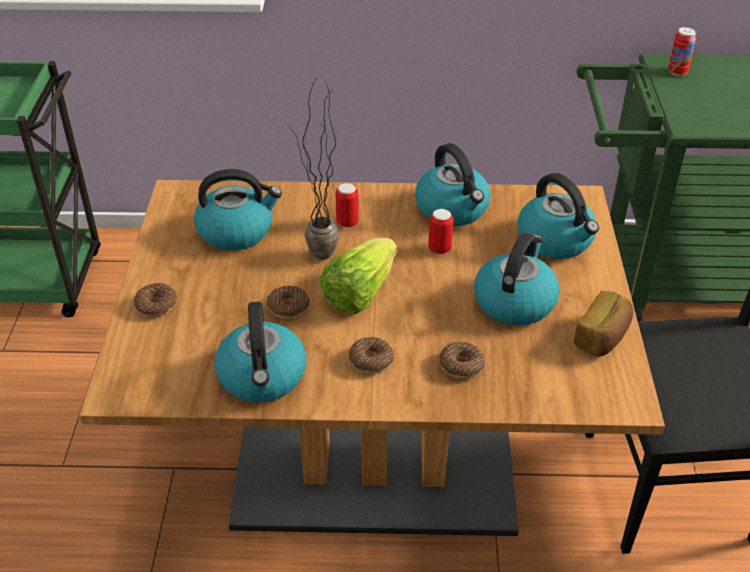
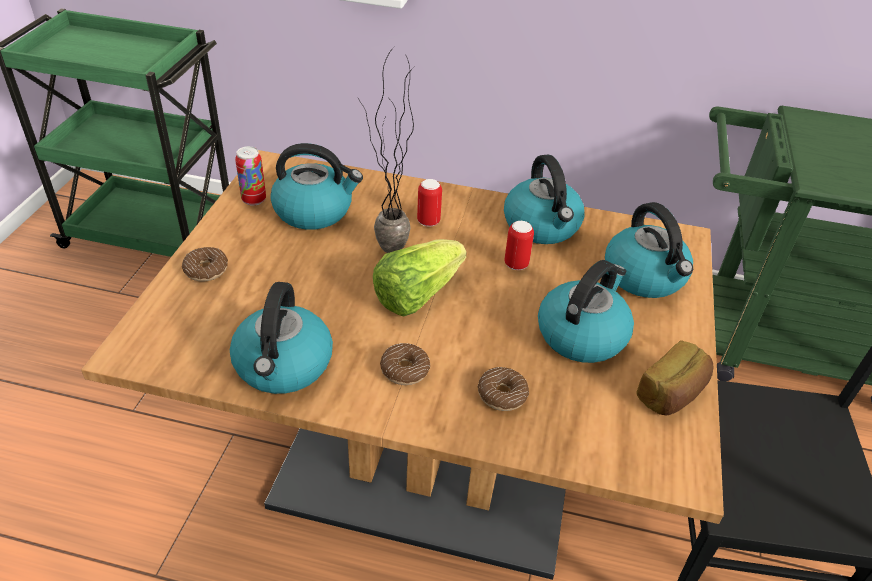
camera: 10 degrees right, 0 degrees up
(288, 307) = (337, 296): donut -> none
(677, 72) = (817, 128): can -> can (254, 200)

